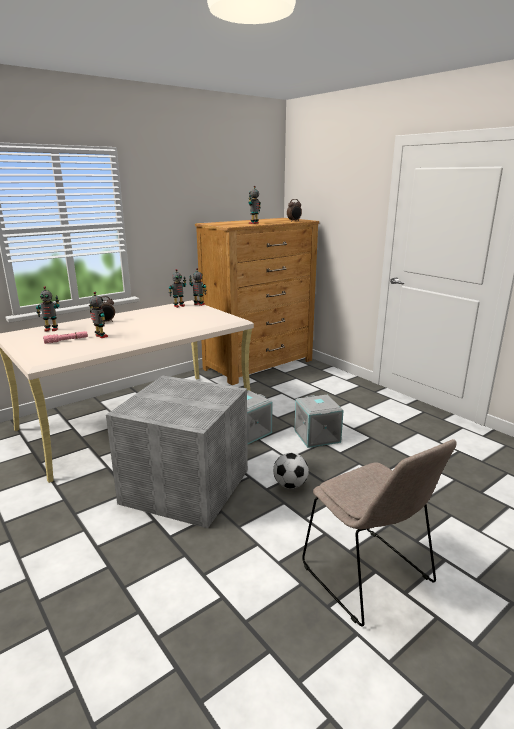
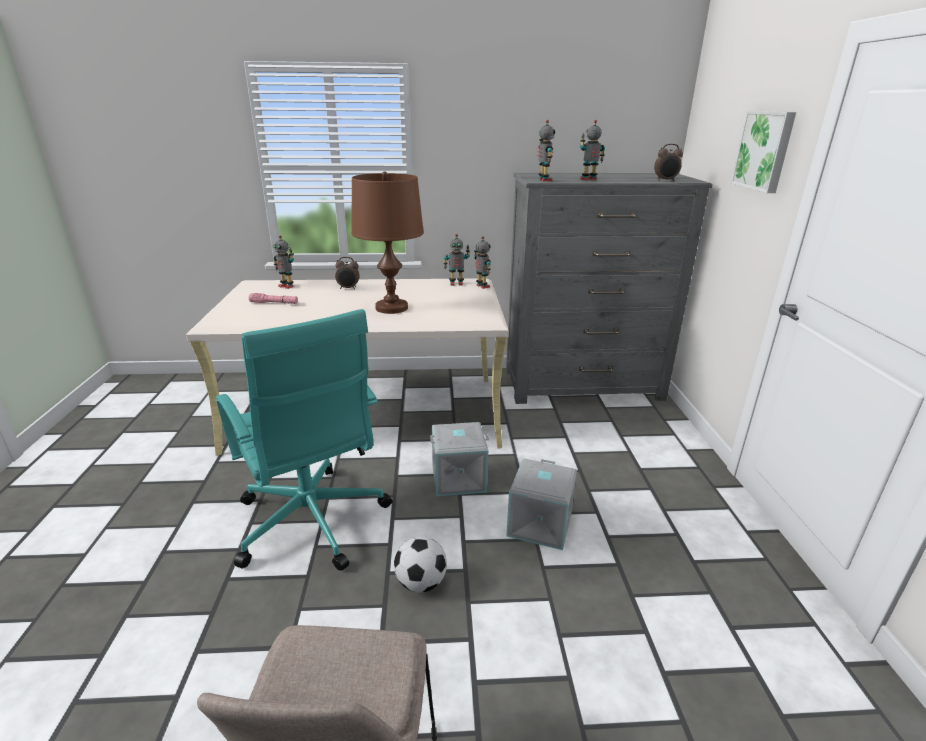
camera: 35 degrees right, 5 degrees up
(100, 336) = (310, 306): toy robot -> toy robot (543, 180)
(163, 326) = (392, 308): none -> brown table lamp
(186, 487) = (312, 523): grey storage box -> turquoise office chair
(259, 364) = (582, 385): brown dresser -> grey dresser
(354, 199) = (764, 151): none -> picture

